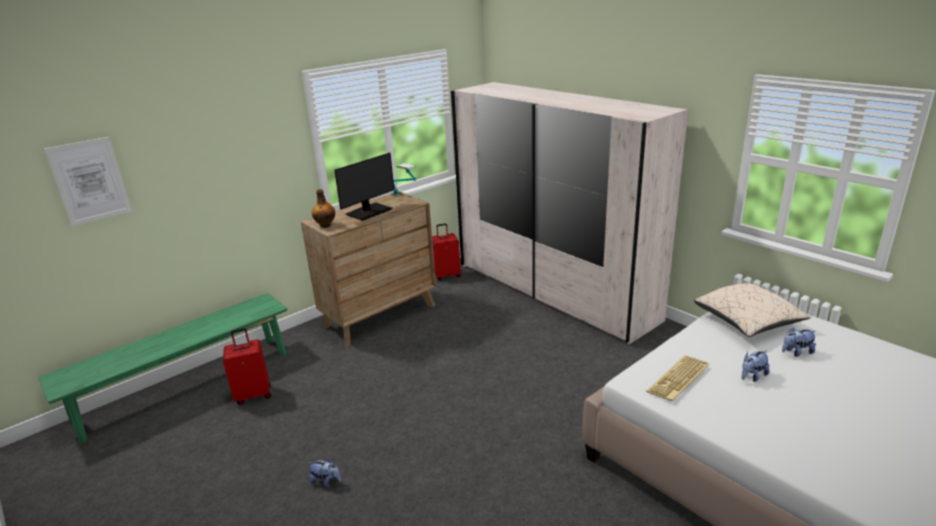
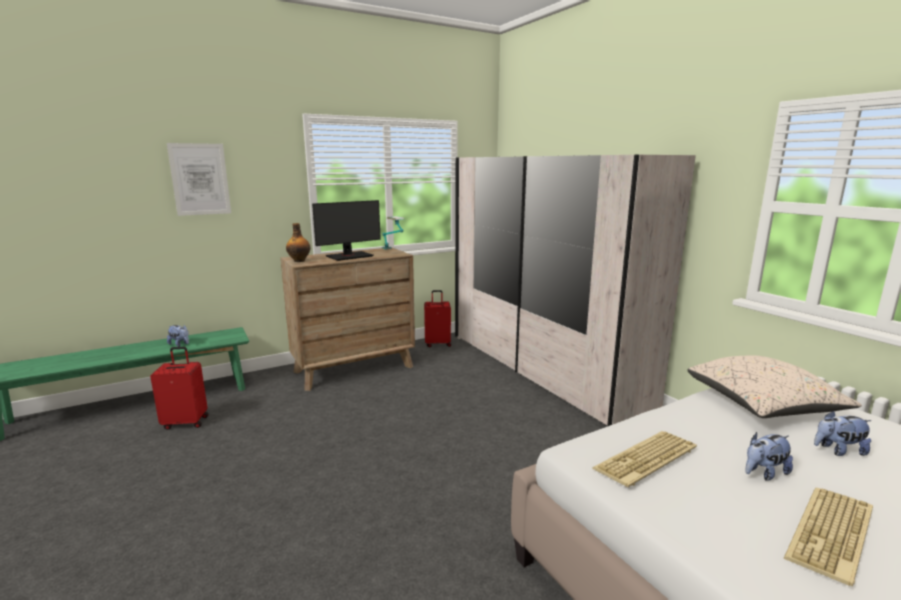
camera: 10 degrees right, 10 degrees down
(90, 181) = (64, 178): picture -> picture (200, 179)
(326, 481) = (188, 527): plush toy -> plush toy (180, 344)
(792, 411) = (833, 535): none -> keyboard

